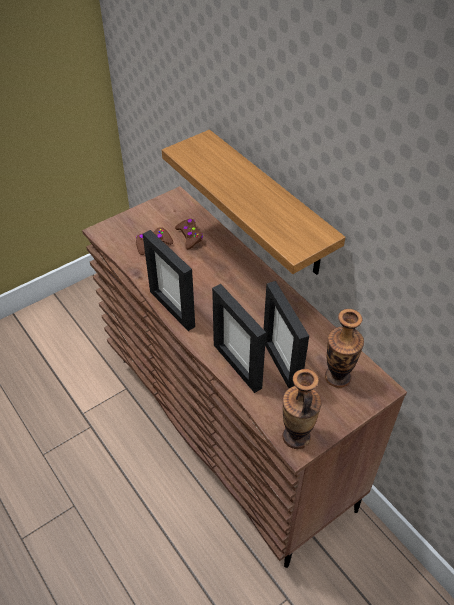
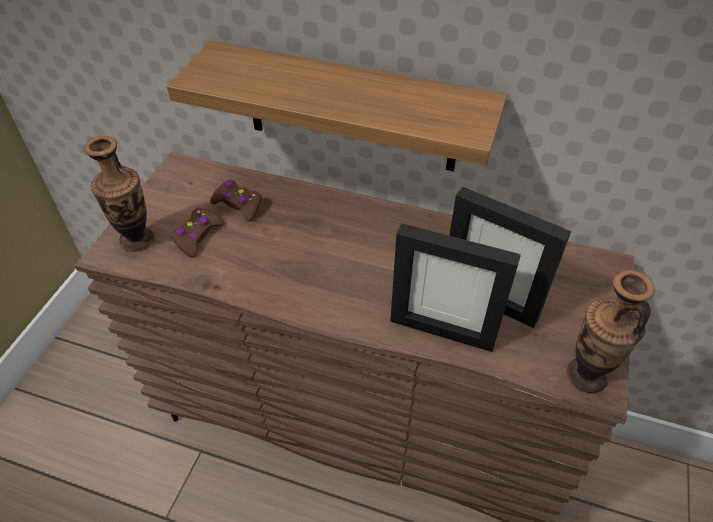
camera: 35 degrees left, 0 degrees up
(173, 308) = (297, 303): picture frame -> none
(337, 377) = (558, 279): vase -> vase (137, 240)

